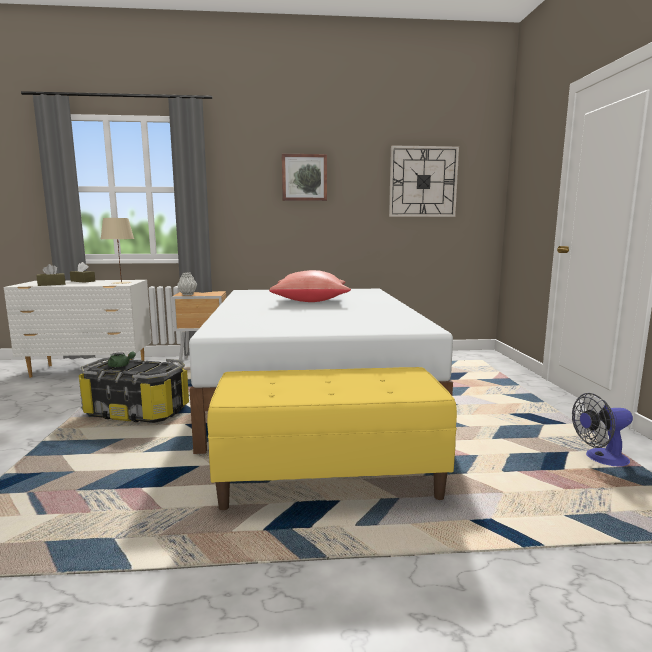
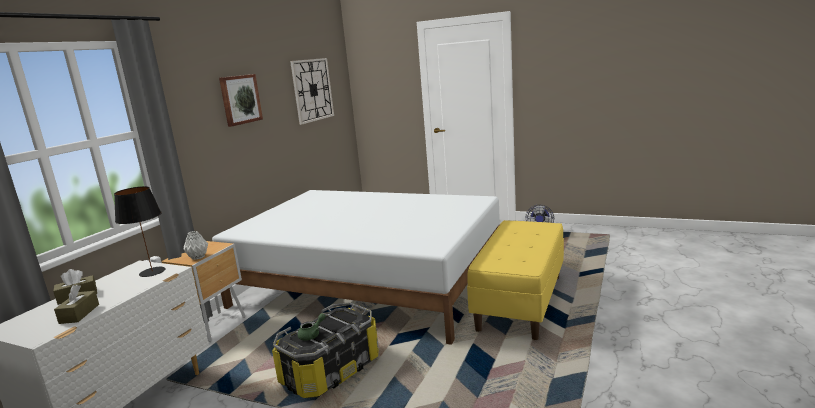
camera: 60 degrees left, 5 degrees up
(121, 283) = (152, 272): beige table lamp -> black table lamp
(310, 301) = (340, 214): red pillow -> none

